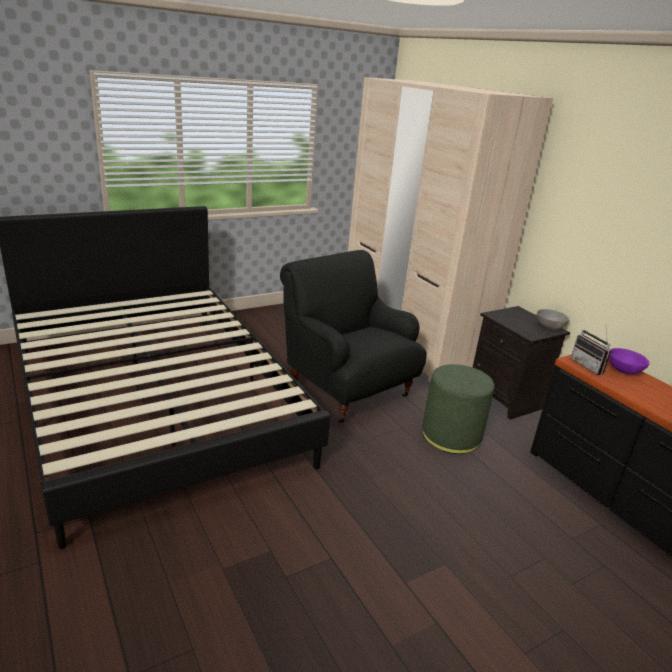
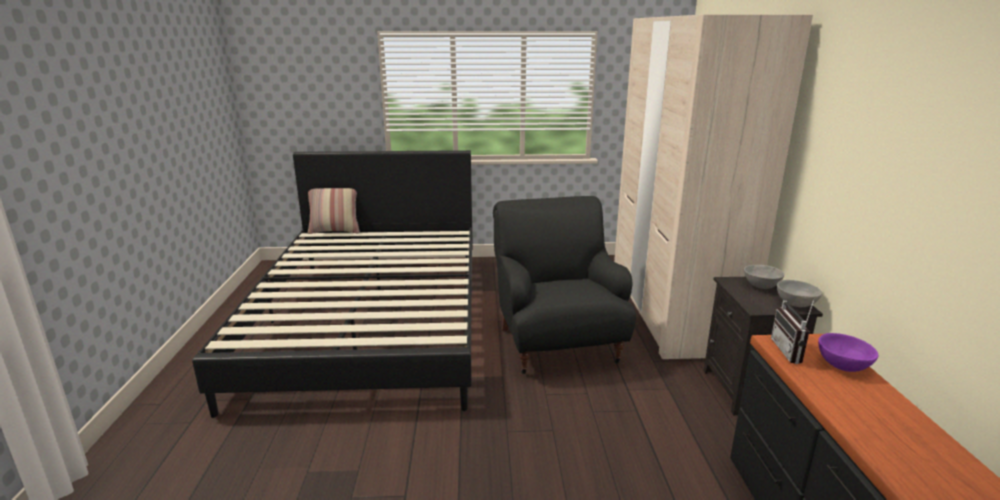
camera: 30 degrees right, 5 degrees down
(57, 307) = (335, 231): none -> pillow
(451, 436) = (638, 415): green ottoman -> none
(516, 316) = (760, 286): none -> grey bowl

